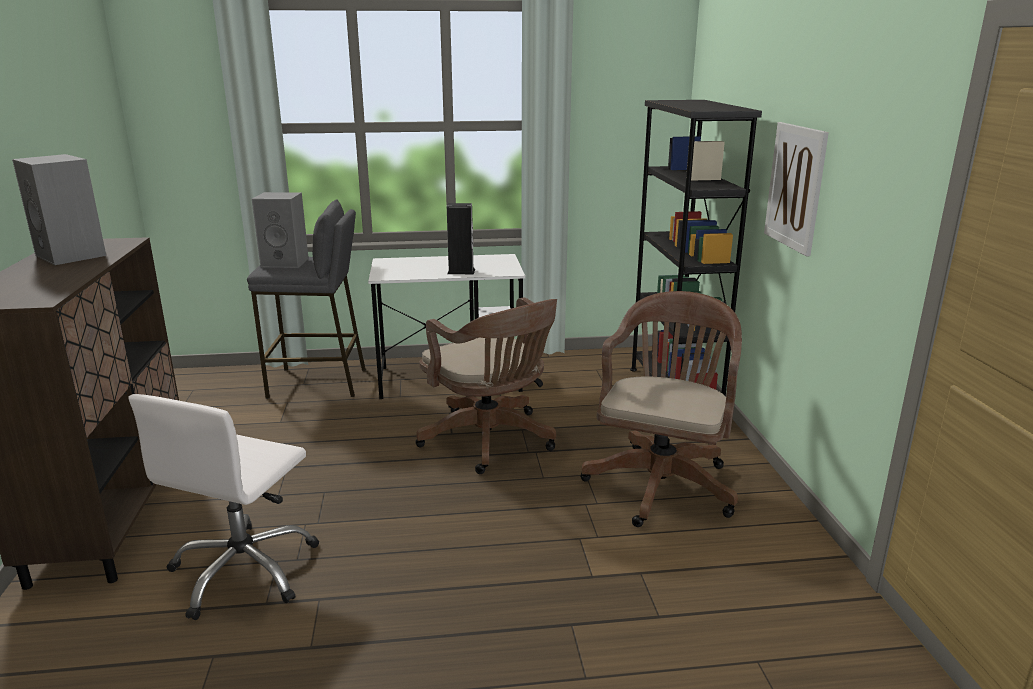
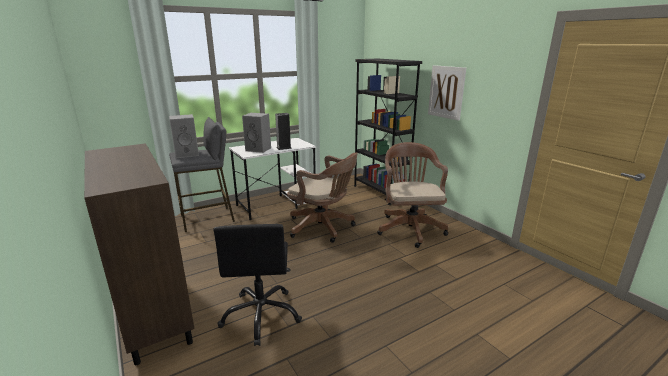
camera: 25 degrees left, 0 degrees up
(73, 255) = (117, 157): grey speaker -> grey speaker (259, 149)
(245, 571) = (261, 315): white office chair -> black office chair

